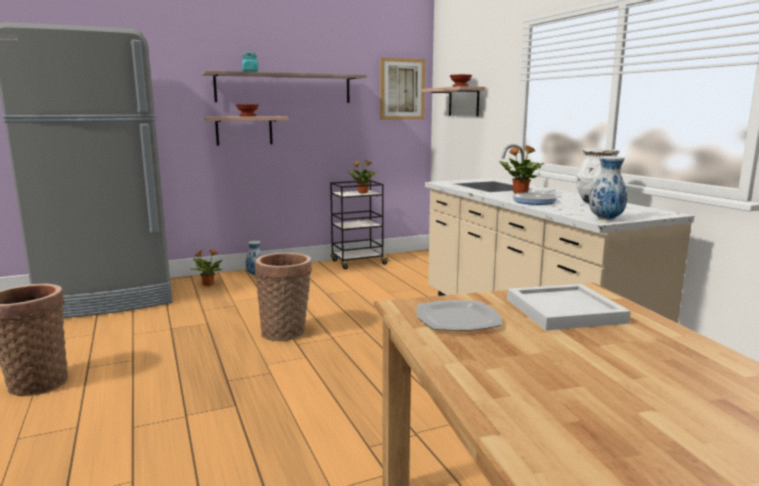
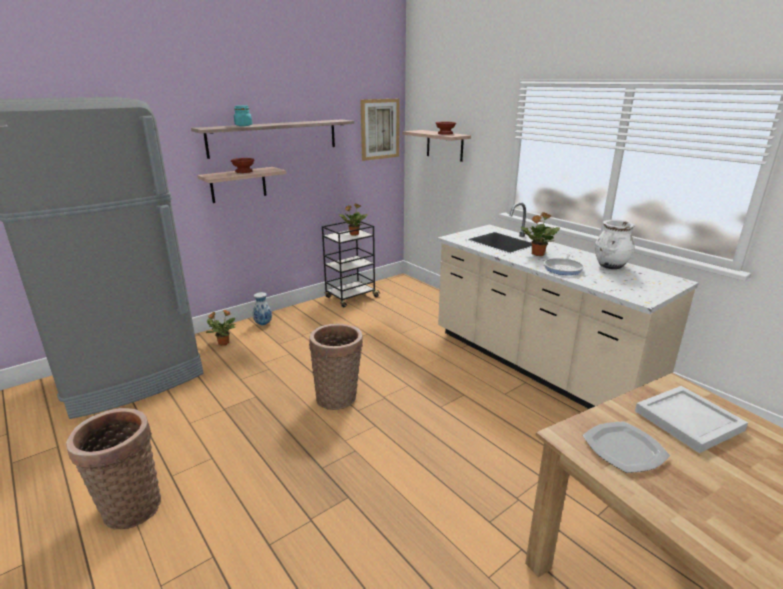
camera: 15 degrees left, 10 degrees up
(606, 219) = (644, 296): vase -> none

